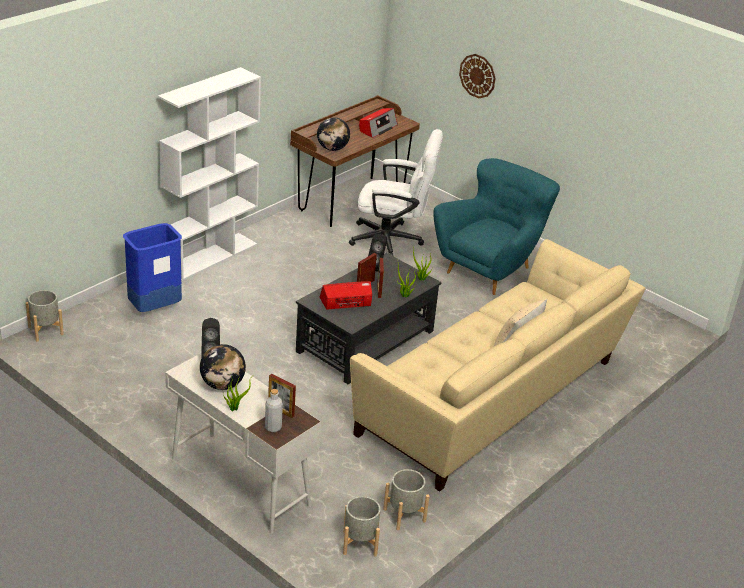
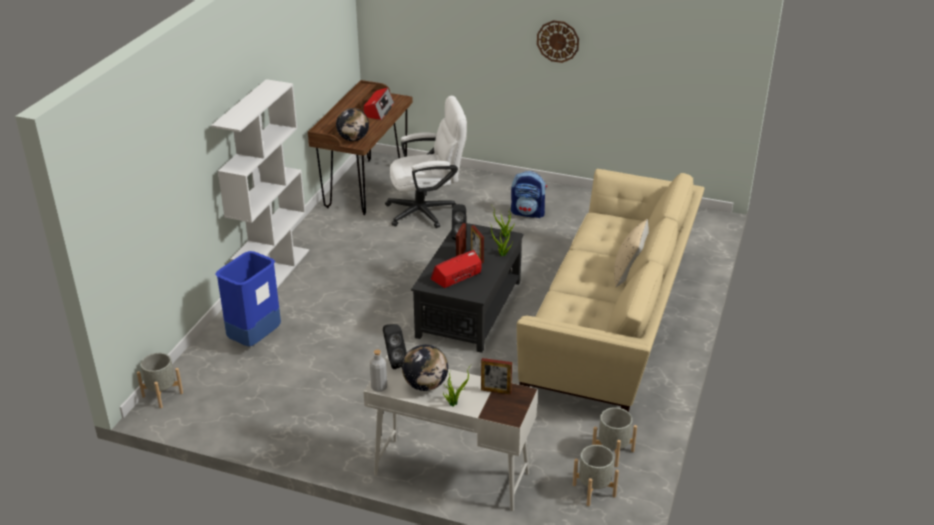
camera: 20 degrees left, 0 degrees up
(273, 427) = (501, 408): grey bottle -> grey bottle (379, 387)
(477, 76) = (465, 38): wall clock -> wall clock (558, 41)
(490, 269) = (528, 213): turquoise armchair -> backpack

